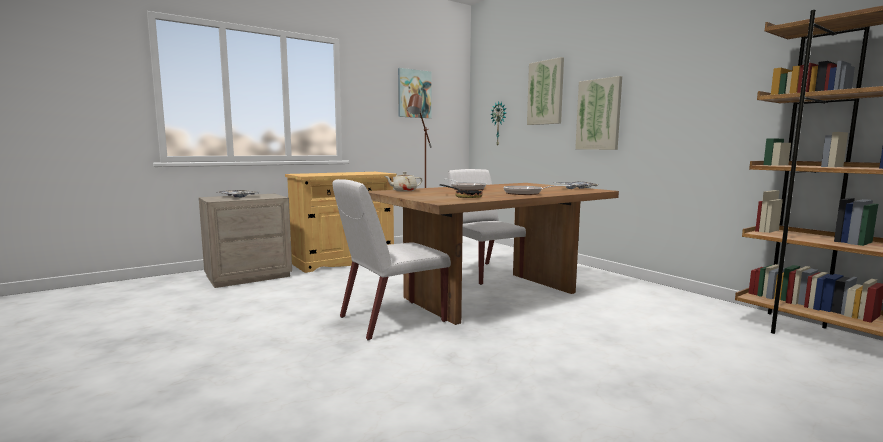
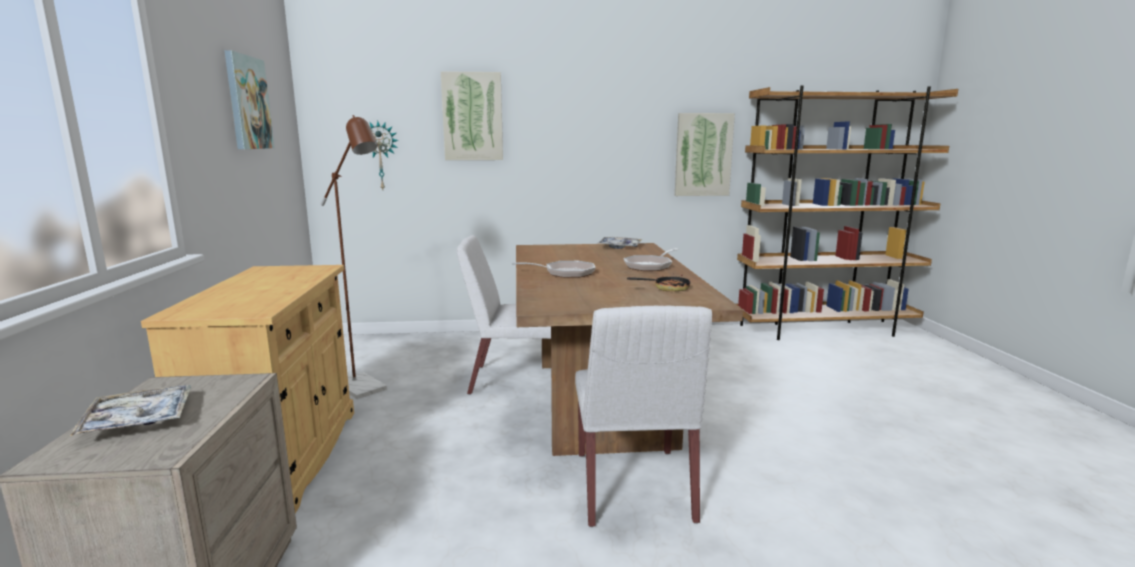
camera: 60 degrees left, 5 degrees up
(404, 191) = (550, 297): beige teapot -> none
(599, 114) = (560, 151): picture -> picture (703, 155)

